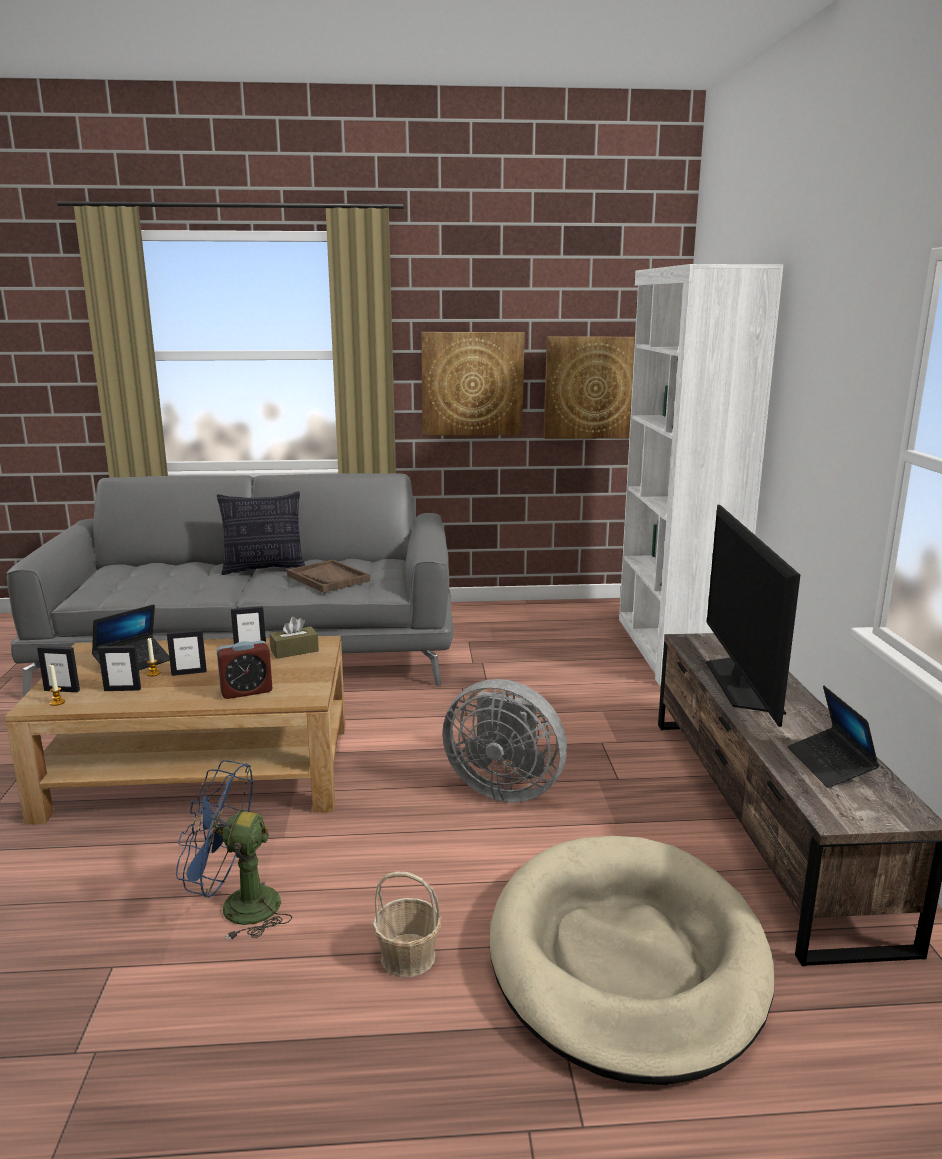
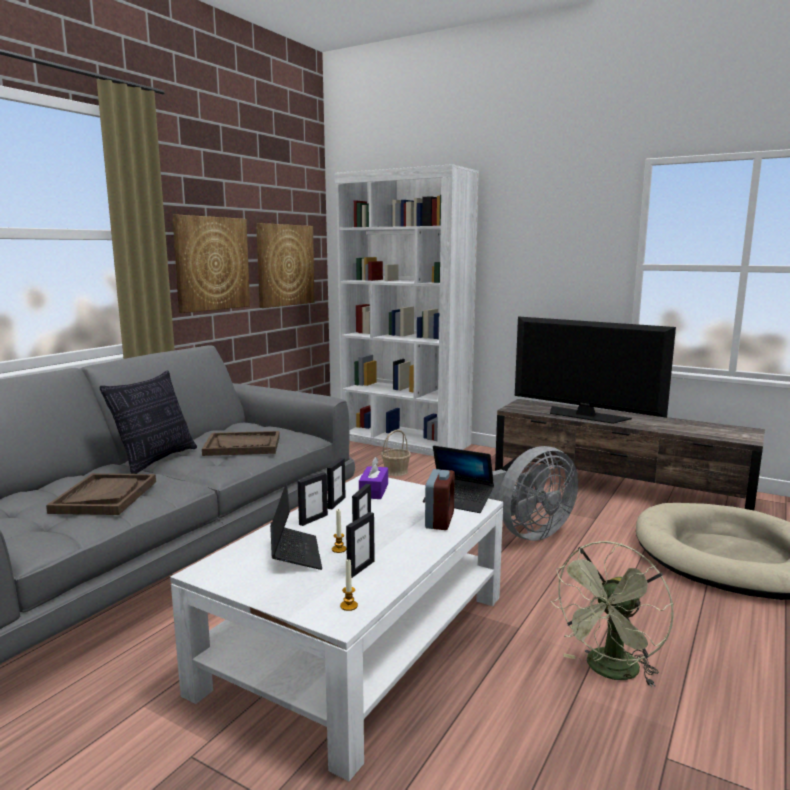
camera: 55 degrees left, 5 degrees down
(62, 690) = (316, 599): picture frame -> picture frame (313, 519)
(171, 582) = (105, 496): none -> brown tray
(202, 770) = (360, 640): brown coffee table -> white coffee table
(237, 907) = (609, 672): blue fan -> green fan
(294, 651) = (374, 491): brown tissue box -> purple tissue box
(408, 957) = (706, 619): basket -> basket (396, 471)
(830, 765) = (693, 427): laptop -> laptop (458, 501)

